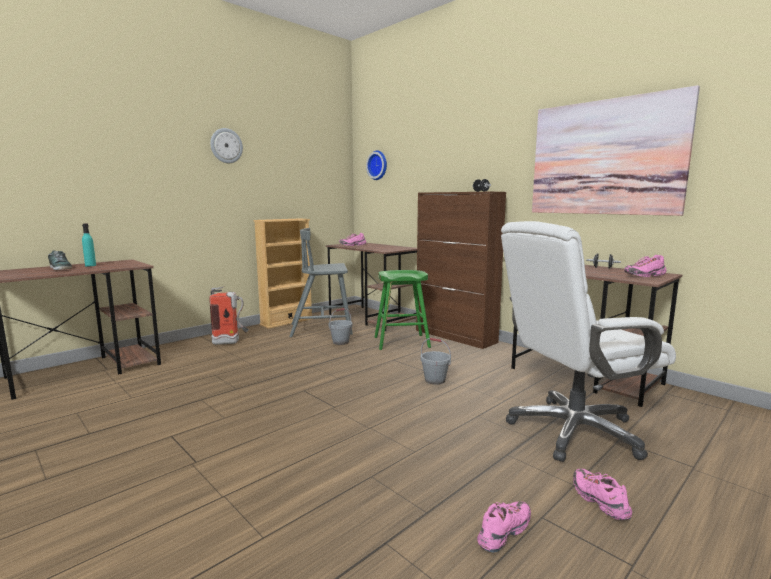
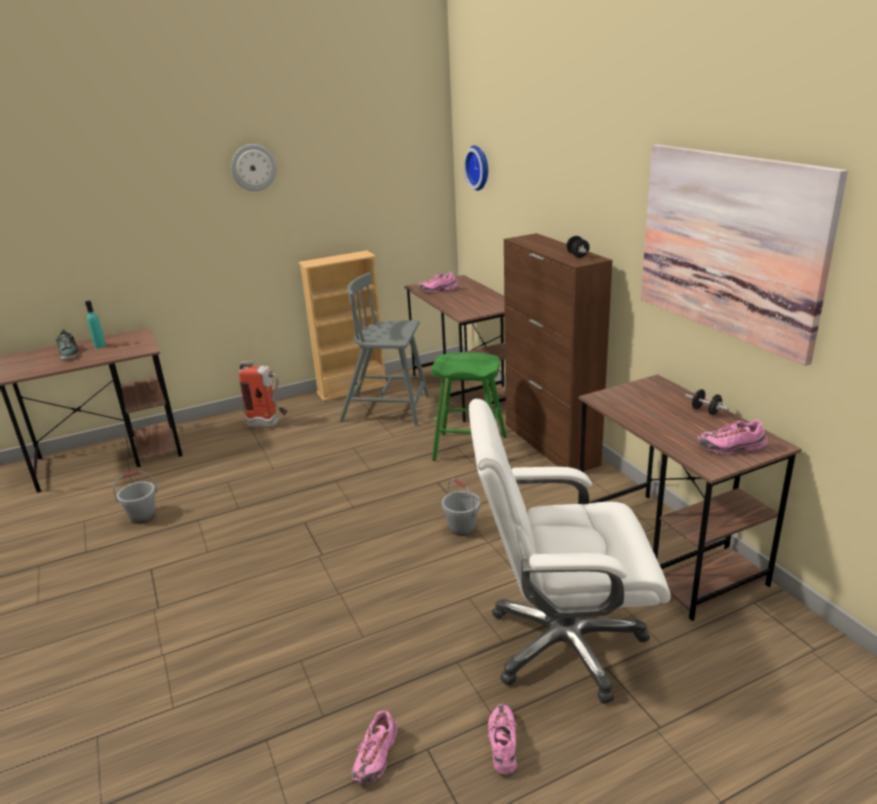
camera: 20 degrees right, 15 degrees up
(341, 342) = (394, 439): grey bucket -> grey bucket (142, 516)
(504, 533) = (376, 756): pink shoe -> pink shoe turned 135 degrees clockwise

